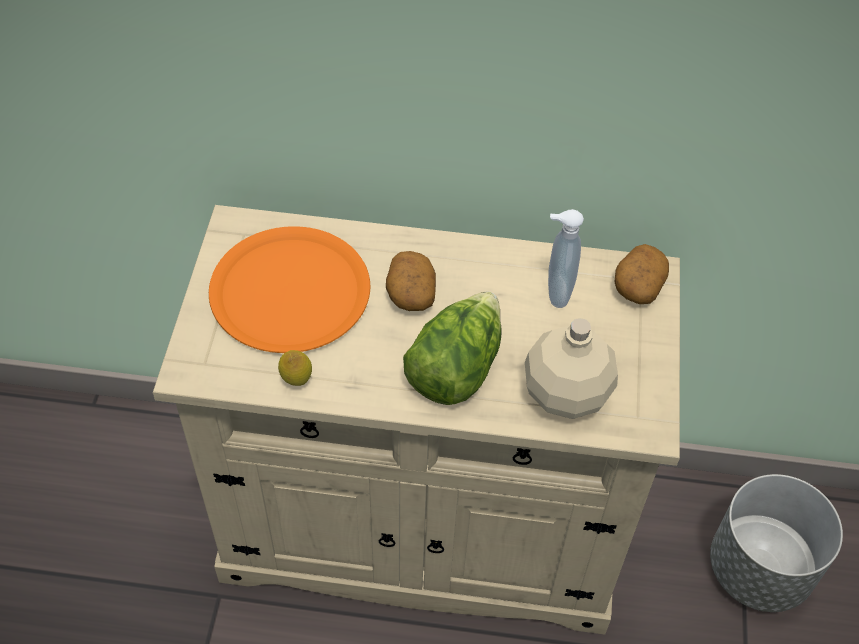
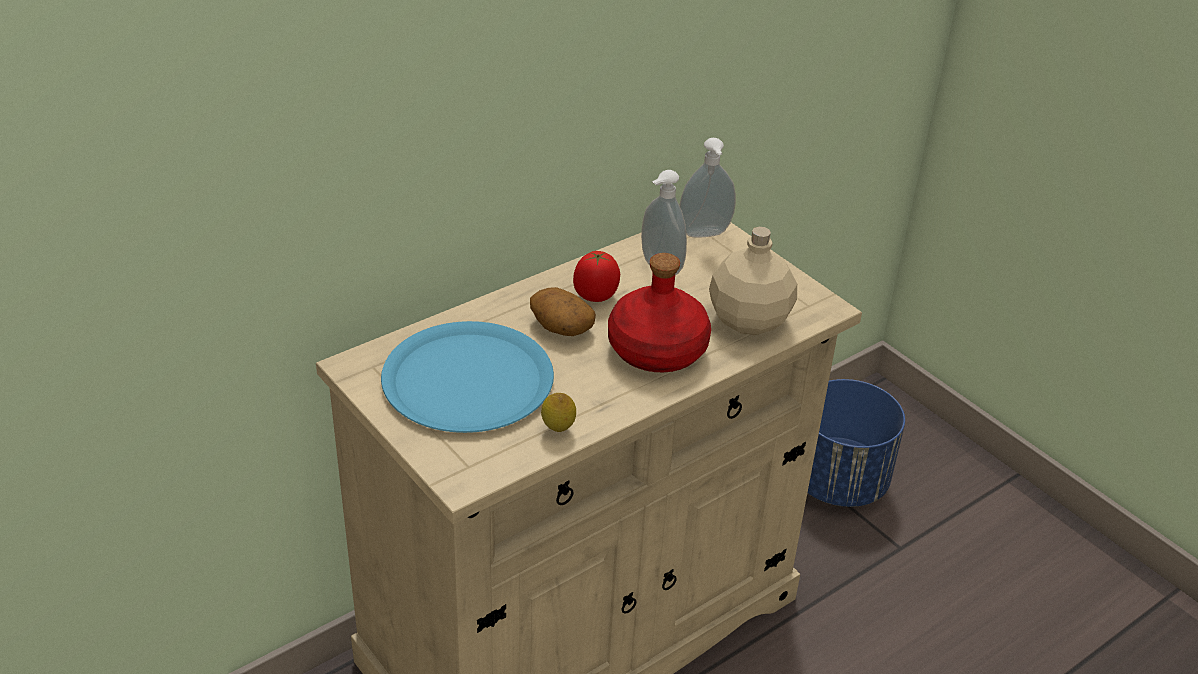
camera: 45 degrees left, 15 degrees down
(290, 291) = (467, 380): orange plate -> blue plate
(454, 367) = (656, 351): lettuce -> red bottle
(471, 283) = (595, 296): none -> tomato
(638, 285) = (705, 234): potato -> soap dispenser
(760, 569) = (839, 482): grey planter -> blue planter

